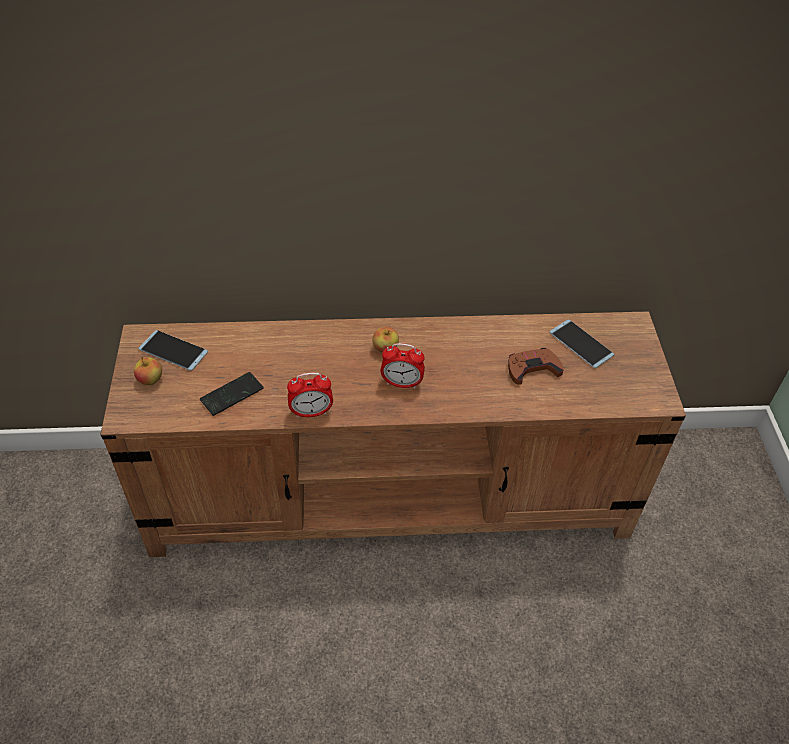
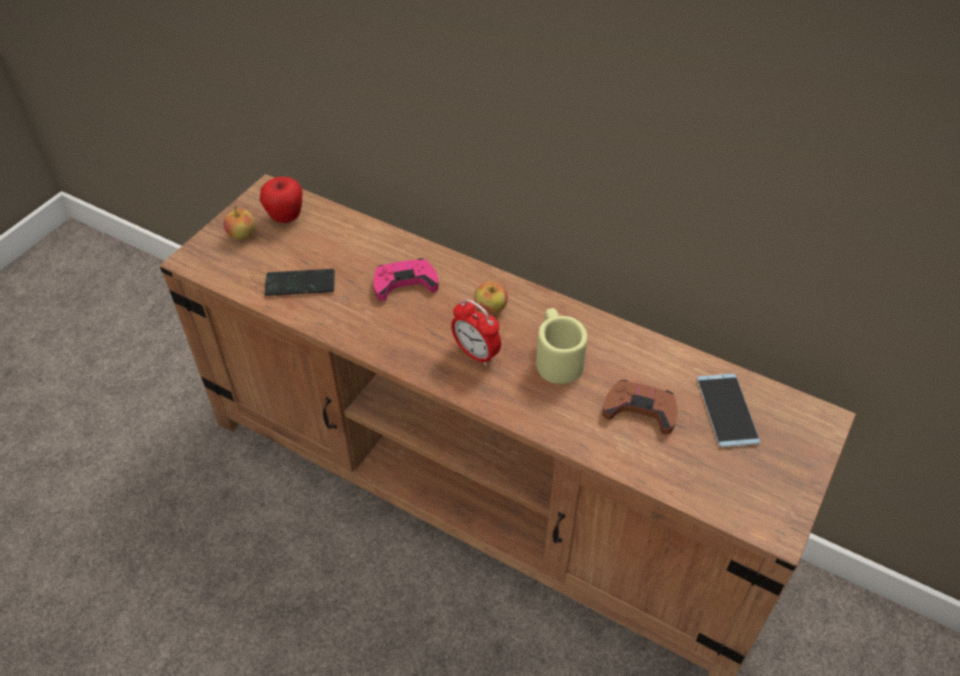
camera: 35 degrees right, 0 degrees up
(173, 351) = (286, 217): phone -> apple
(309, 358) = (405, 283): none -> pink game controller
(311, 412) = (358, 338): alarm clock -> none
(455, 361) = (556, 358): none -> beige mug

